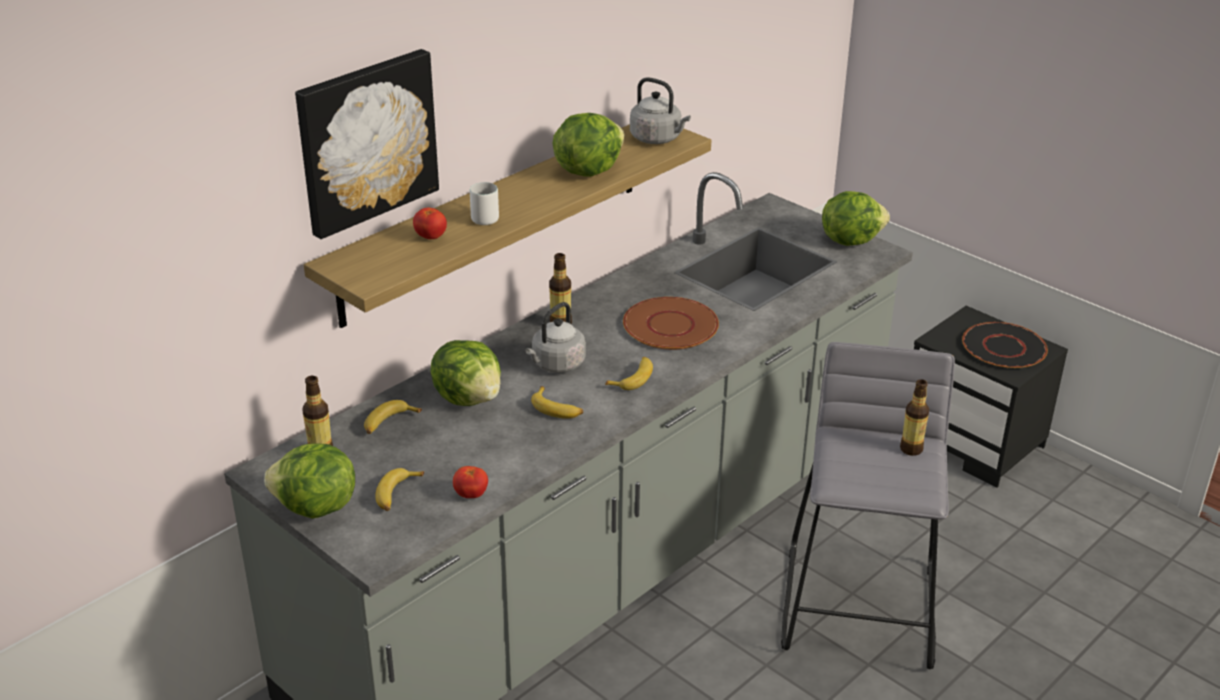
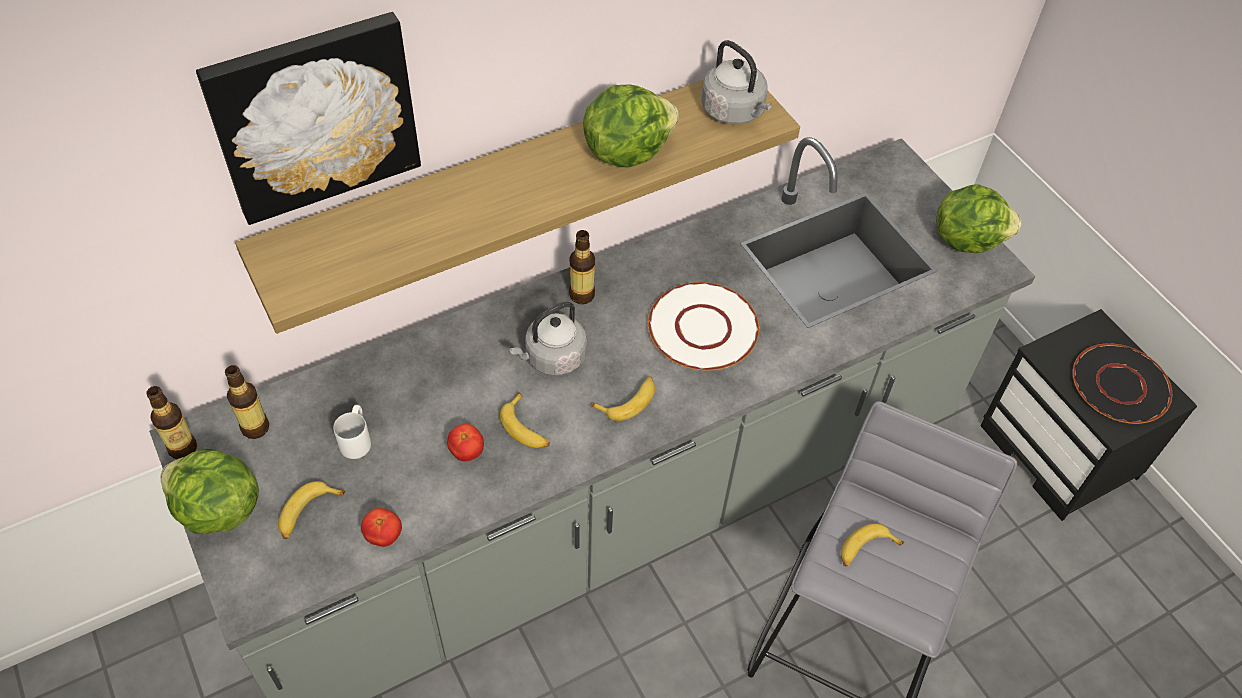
camera: 15 degrees right, 20 degrees up
(388, 423) = (341, 401): banana -> banana (865, 550)
(430, 237) = (394, 229): tomato -> tomato (467, 452)
(469, 398) = (439, 385): lettuce -> none
(481, 217) = (467, 208): white mug -> white mug (354, 440)
(670, 325) = (702, 327): brown plate -> white plate
(911, 449) = (932, 547): bottle -> bottle (183, 448)

